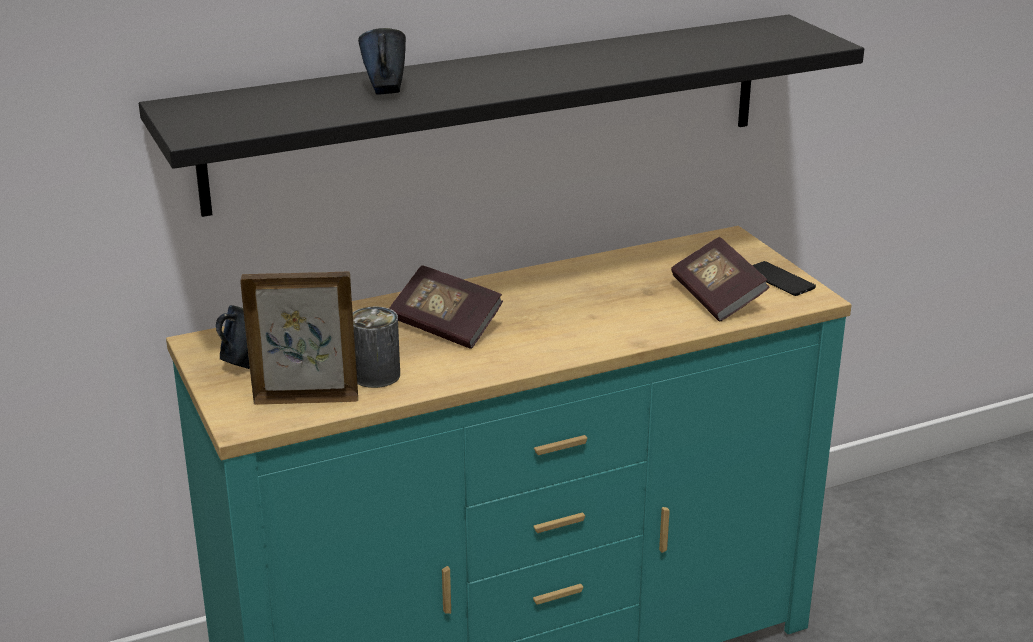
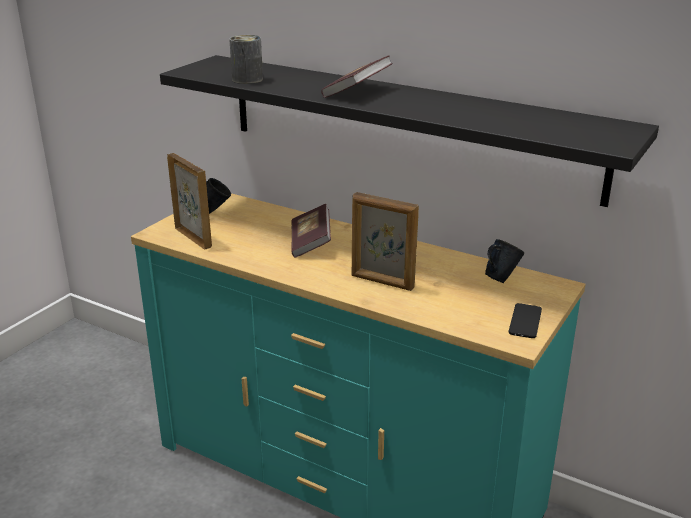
camera: 55 degrees right, 0 degrees up
(376, 375) = (236, 244): can -> can (247, 79)
(384, 91) = (301, 82): blue mug -> blue mug (500, 278)
(606, 319) = (382, 282): none -> picture frame
(717, 297) = (463, 307): book -> book (356, 92)

